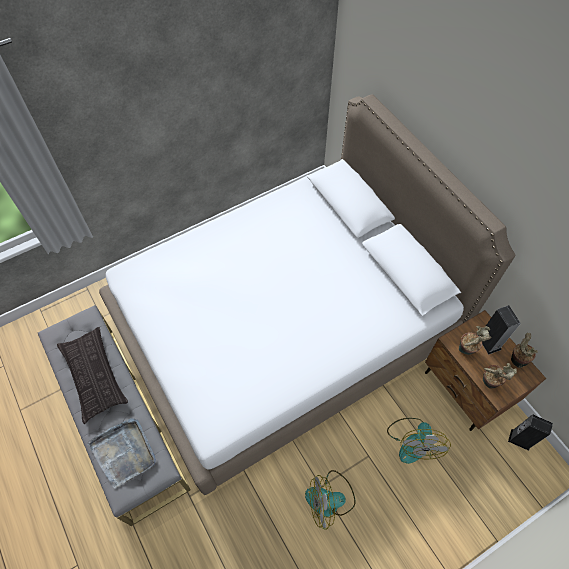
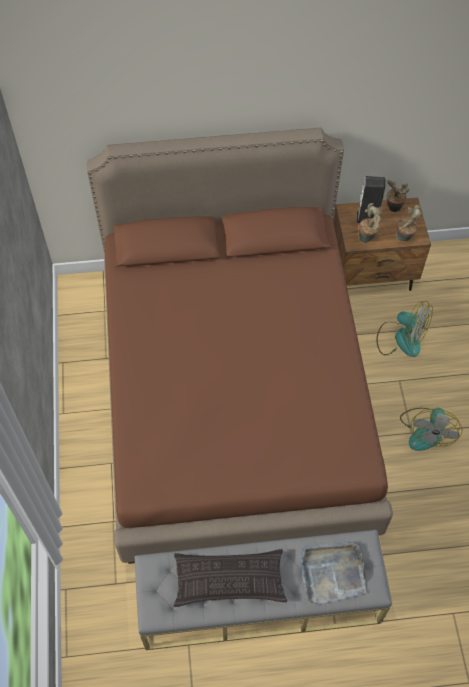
camera: 65 degrees left, 0 degrees up
(284, 329) = (234, 395): white bed -> brown bed
(520, 439) = (434, 259): speaker -> none

